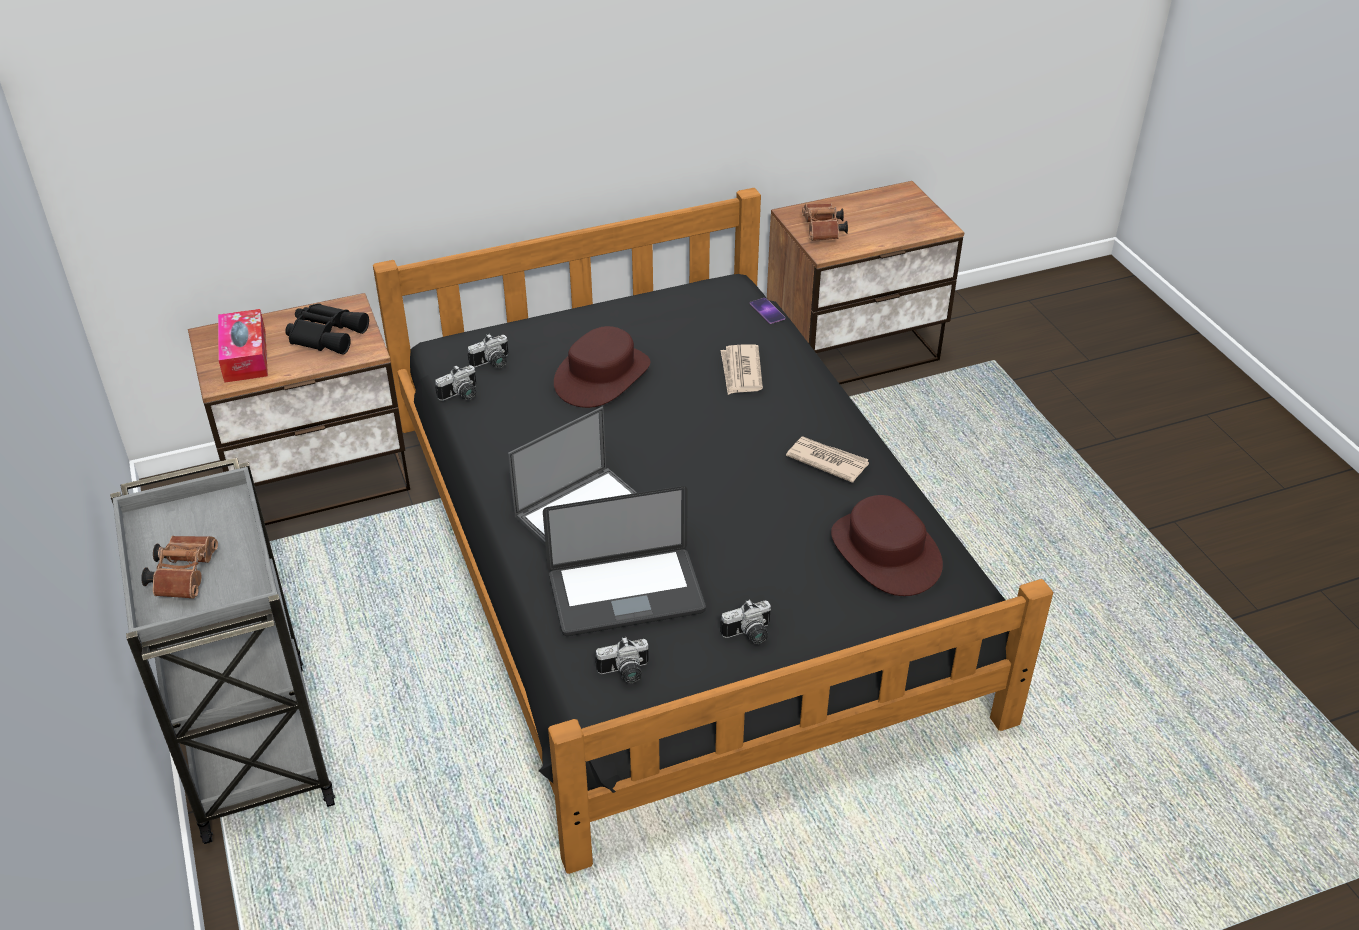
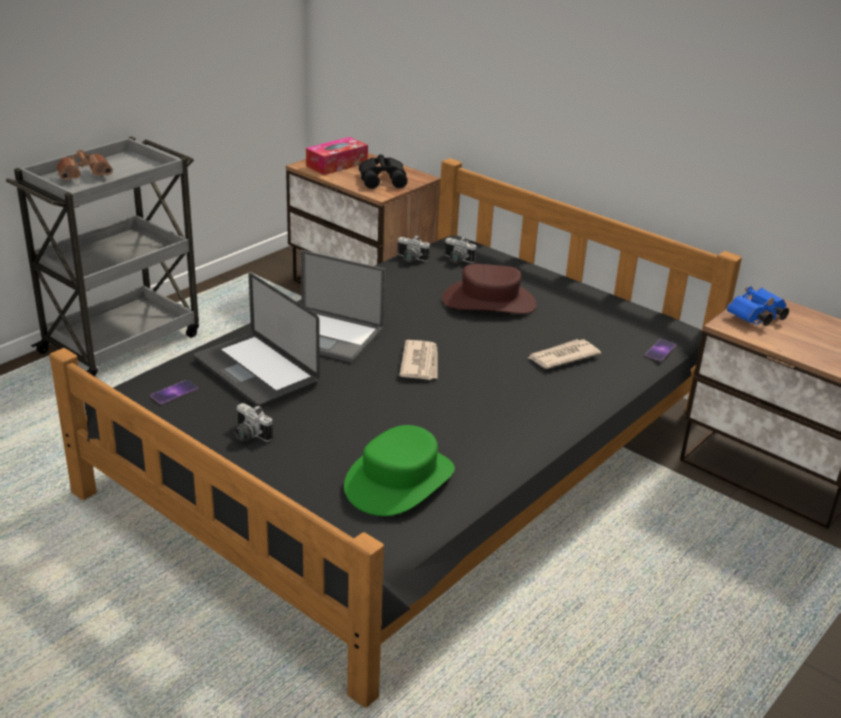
camera: 60 degrees right, 10 degrees down
(625, 673) = (174, 392): camera -> phone
(823, 232) = (755, 318): brown binoculars -> blue binoculars
(827, 461) = (491, 424): newspaper -> newspaper (420, 363)
(884, 552) = (399, 480): brown hat -> green hat

